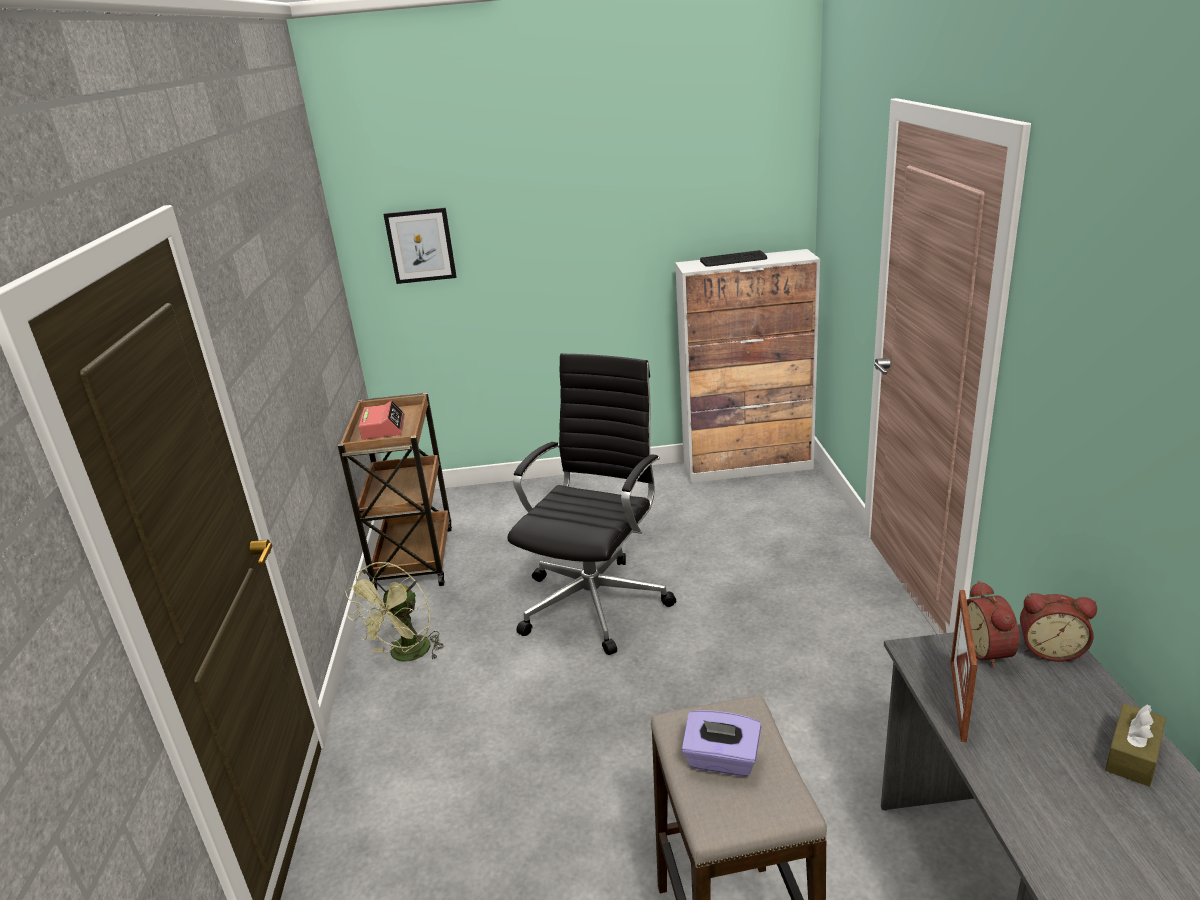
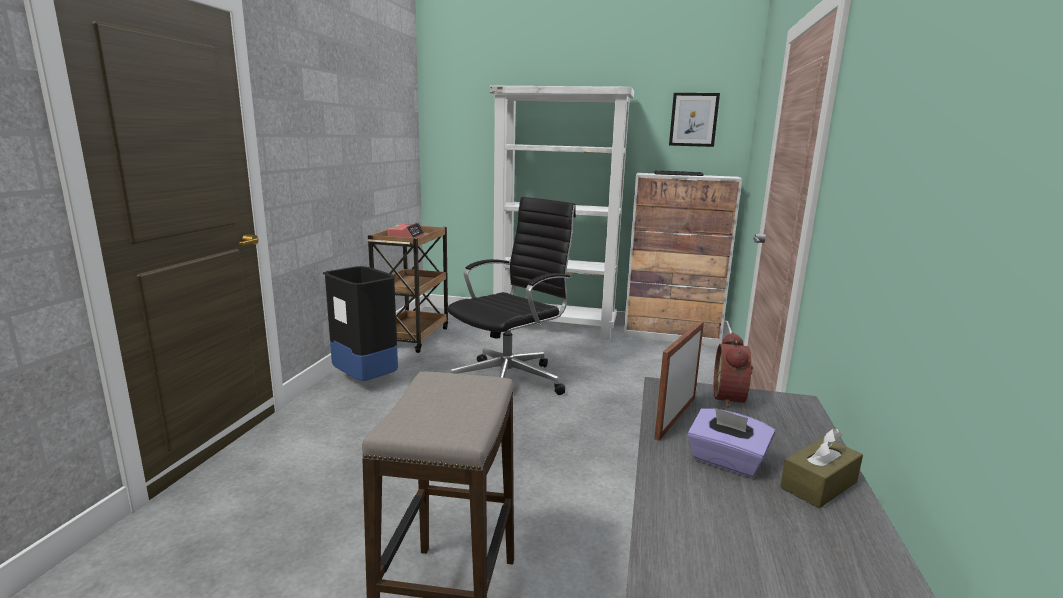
camera: 15 degrees right, 10 degrees down
(406, 656) = (366, 380): green fan -> black trash can
(420, 245) = (470, 138): picture -> picture (693, 119)
(595, 488) = (555, 327): none -> white bookcase
(721, 760) = (440, 401): purple tissue box -> purple tissue box (726, 461)
(1050, 649) = (791, 409): alarm clock -> none

